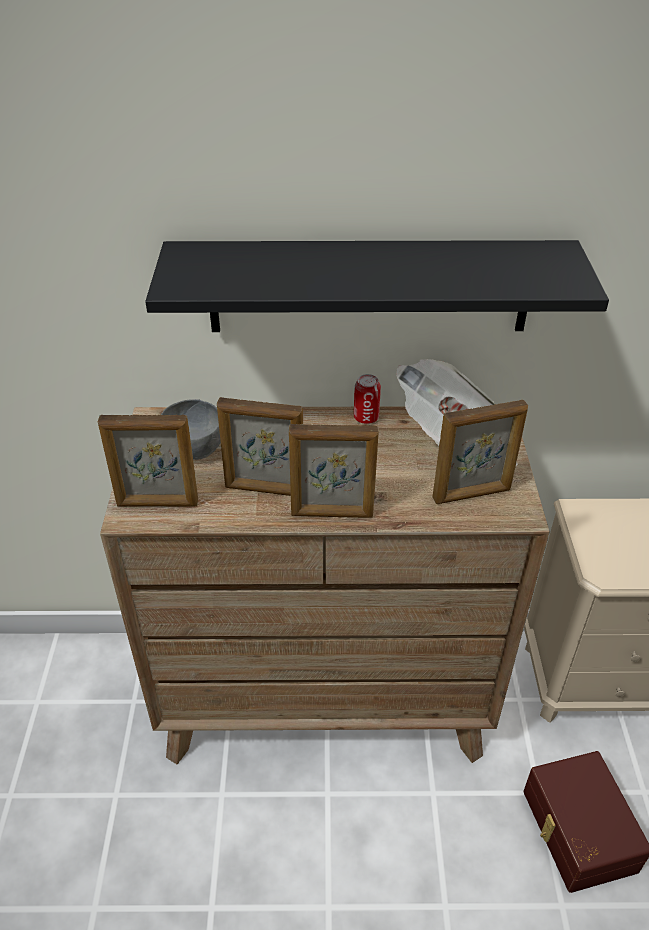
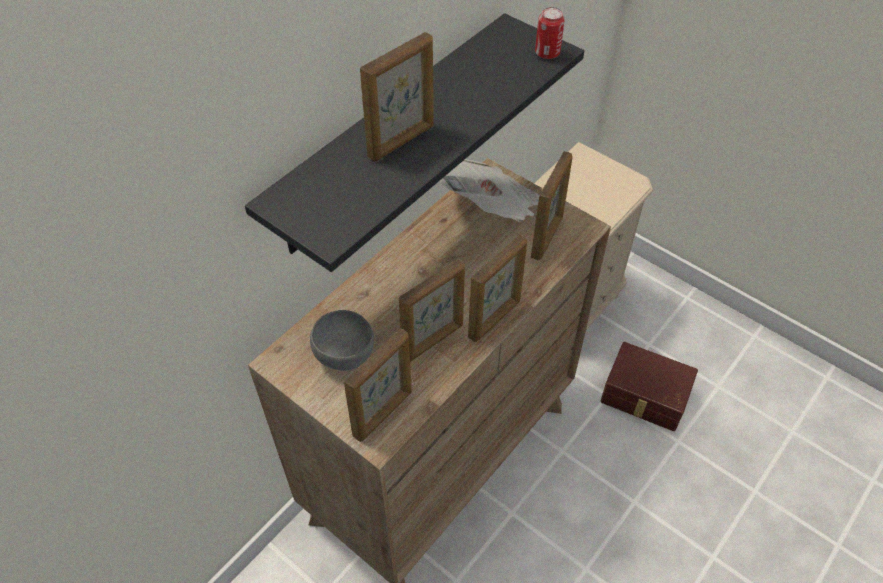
camera: 50 degrees left, 10 degrees up
(328, 268) = (402, 141): none -> picture frame
(366, 418) = (418, 236): can -> can (547, 53)

